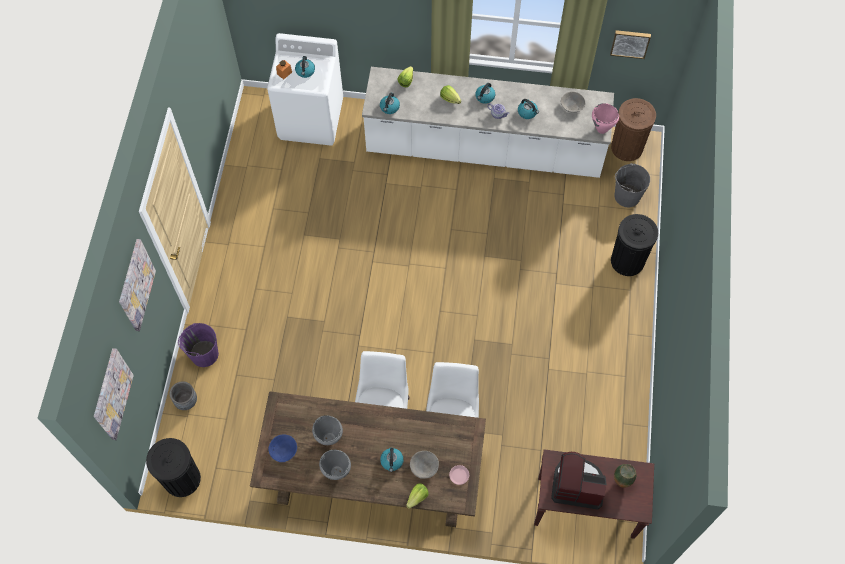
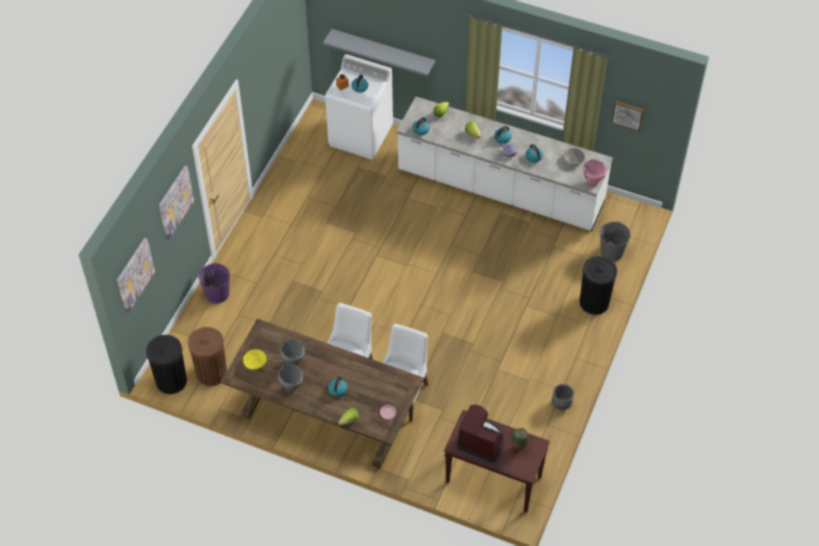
camera: 15 degrees right, 10 degrees down
(186, 401) = (192, 325): grey planter -> grey planter (561, 403)
(283, 450) = (255, 362): blue bowl -> yellow bowl
(323, 22) = (383, 50): none -> grey shelf
(424, 467) = (362, 400): grey bowl -> none
(627, 147) = (624, 214): brown trash can -> brown trash can (211, 373)

